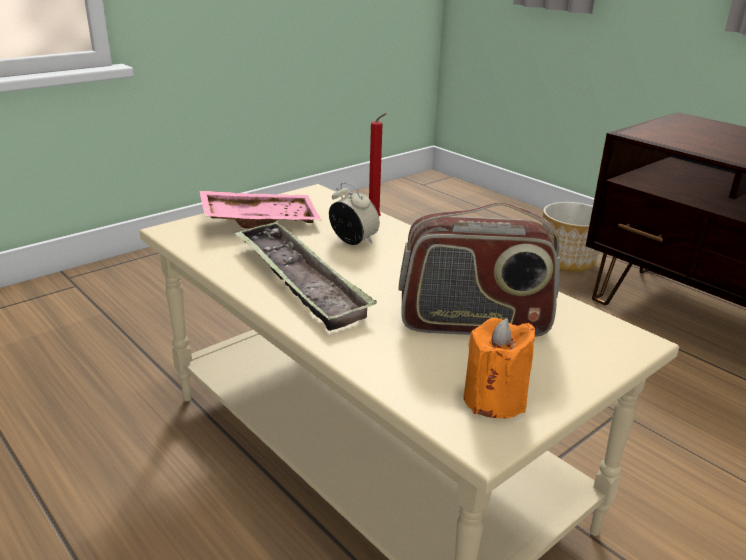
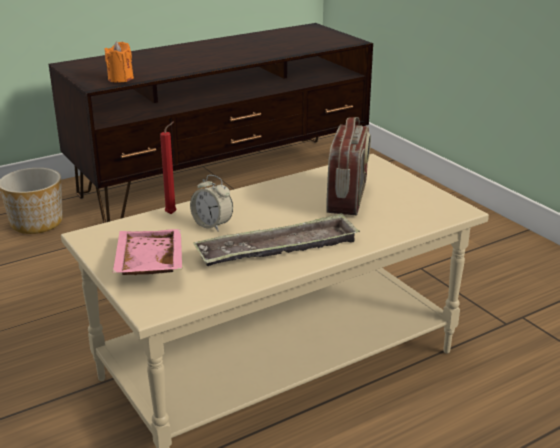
camera: 80 degrees left, 0 degrees up
(353, 241) = (212, 225): alarm clock -> alarm clock turned 105 degrees counterclockwise
(494, 400) = (427, 203): orange candle -> orange candle (120, 79)

